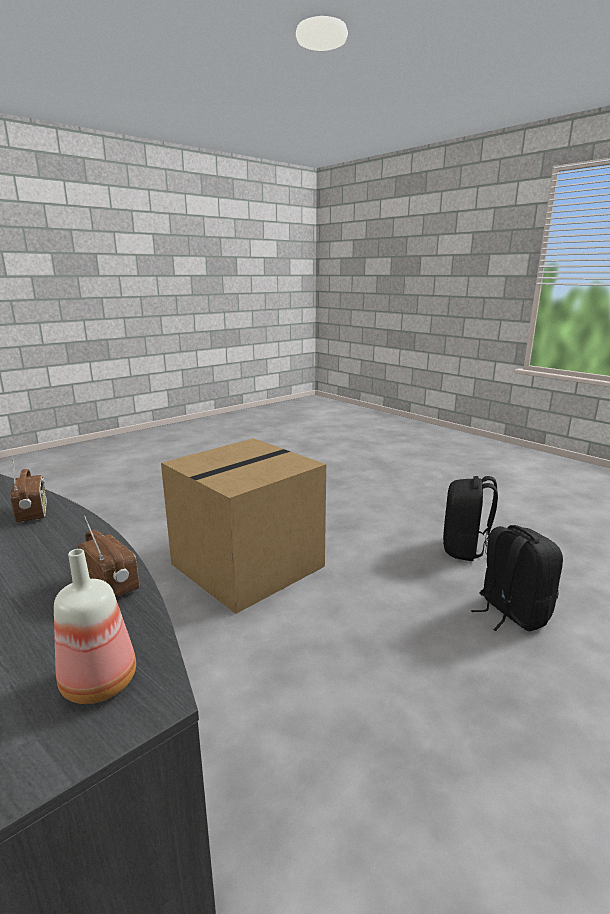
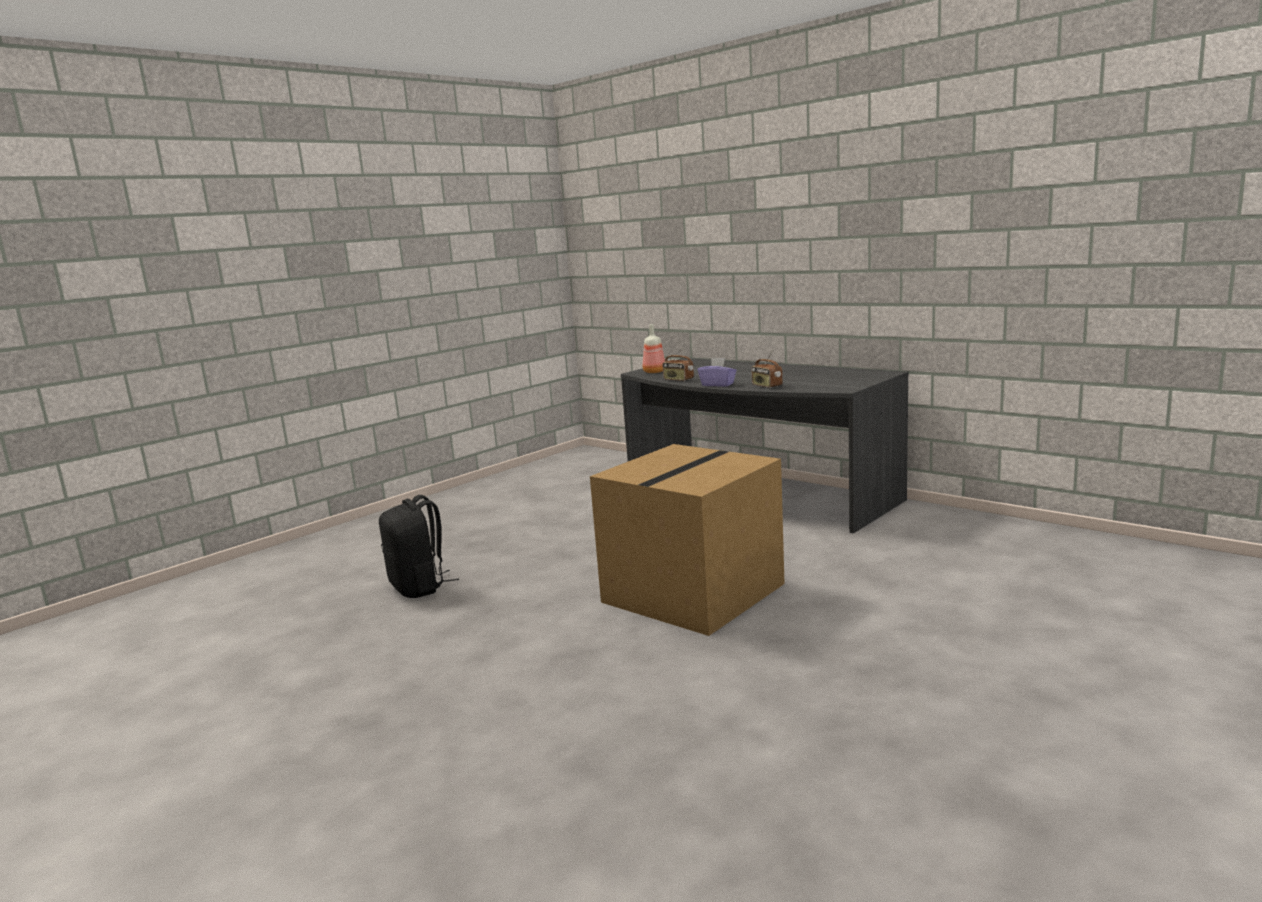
camera: 175 degrees right, 5 degrees down
(83, 535) = (718, 384): none -> purple tissue box
(465, 549) = (410, 641): black backpack -> none

